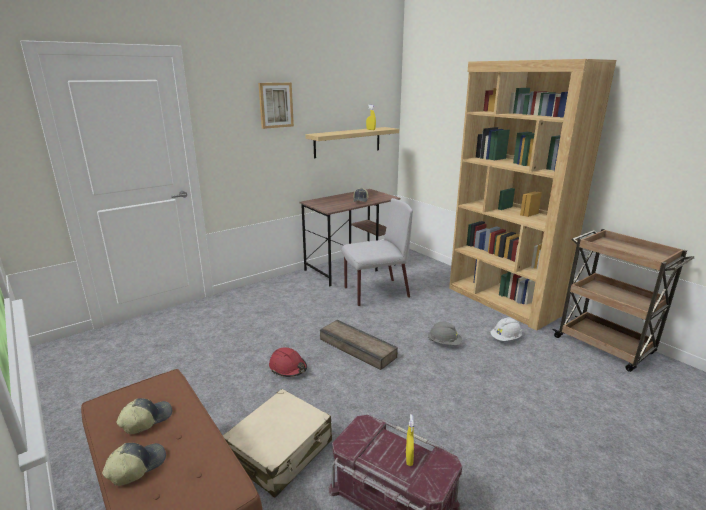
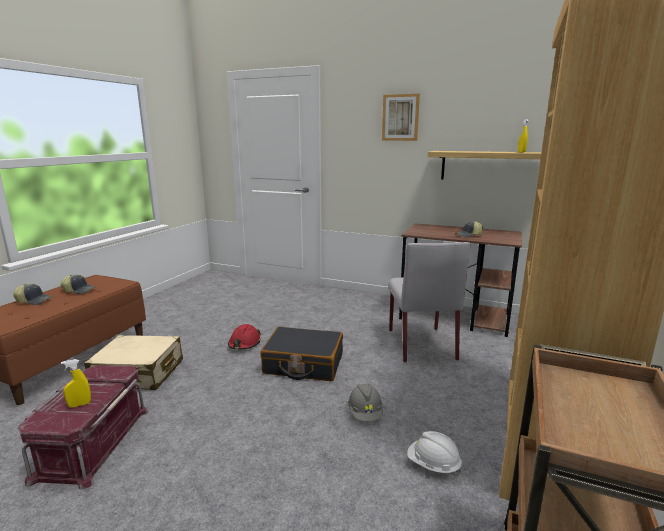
camera: 60 degrees right, 5 degrees down
(357, 347) = (303, 364): crate -> black suitcase
(375, 293) = (420, 343): grey chair -> grey chair turned 45 degrees clockwise

